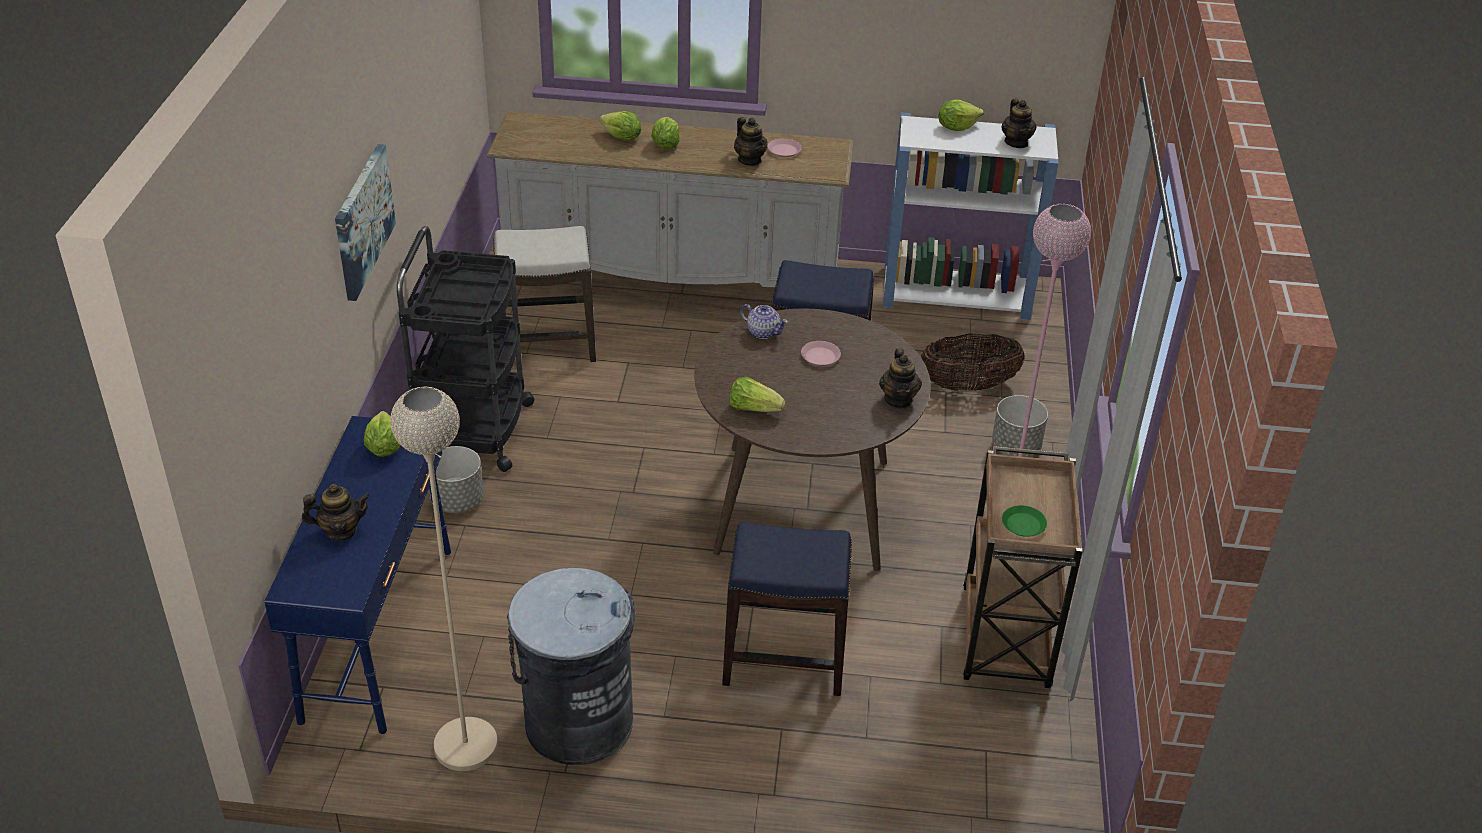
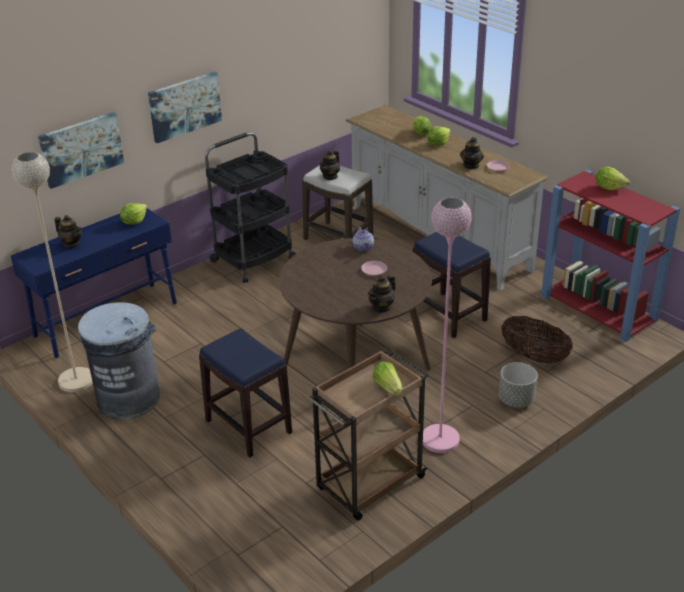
camera: 45 degrees right, 5 degrees down
(296, 360) = (81, 149): none -> picture
(457, 501) = (208, 285): grey planter -> none
(753, 408) = (304, 277): lettuce -> lettuce (388, 387)
(957, 293) = (598, 308): white bookcase -> red bookcase
(1016, 142) = (635, 208): teapot -> teapot (330, 176)
(1023, 525) = (351, 394): green plate -> none

